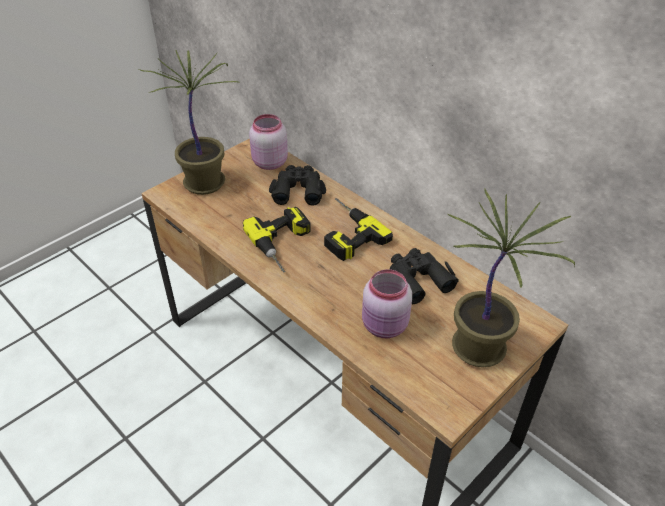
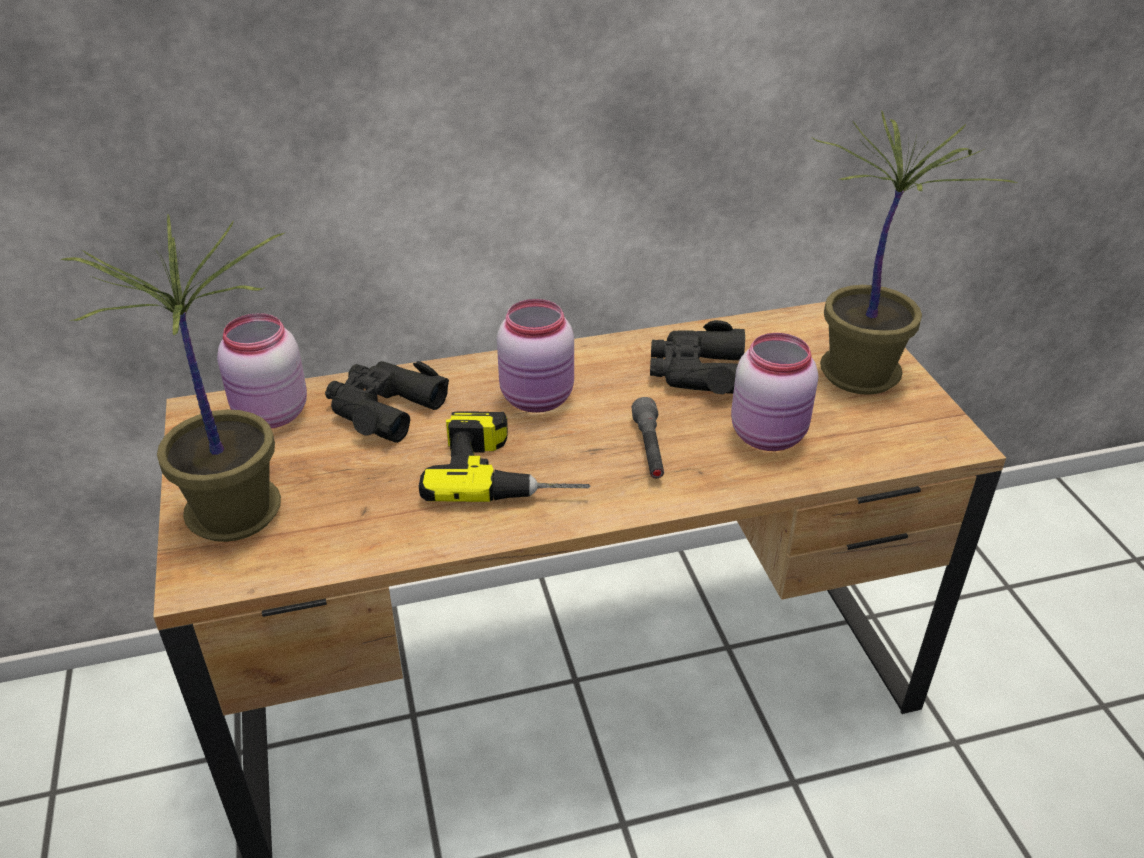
camera: 60 degrees left, 5 degrees down
(336, 284) = (649, 449): none -> grey flashlight
(345, 232) = (539, 399): power drill -> pink jar

